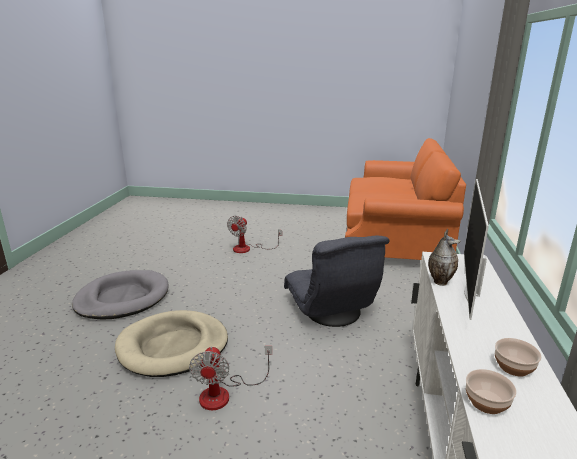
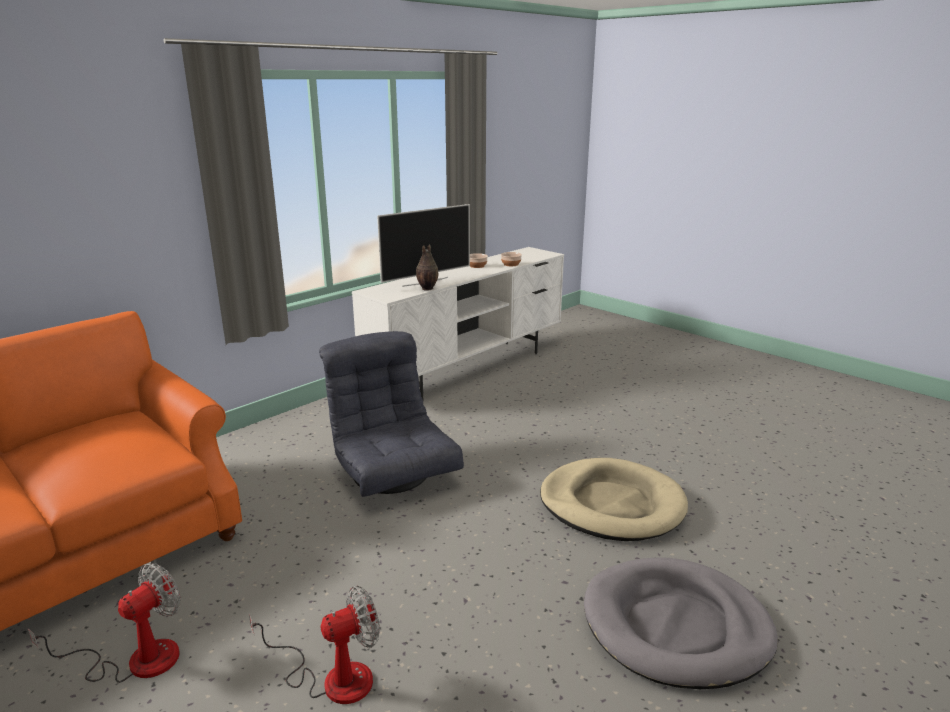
camera: 145 degrees left, 0 degrees up
(224, 393) = (579, 446): fan -> fan (136, 660)
(331, 312) = (393, 473): grey armchair -> grey armchair turned 45 degrees counterclockwise

